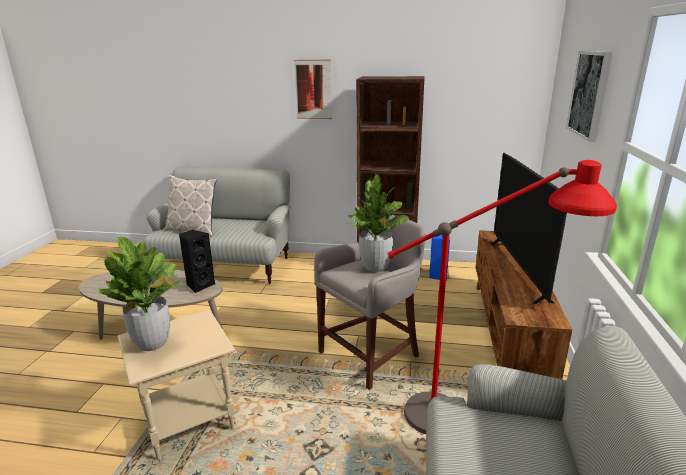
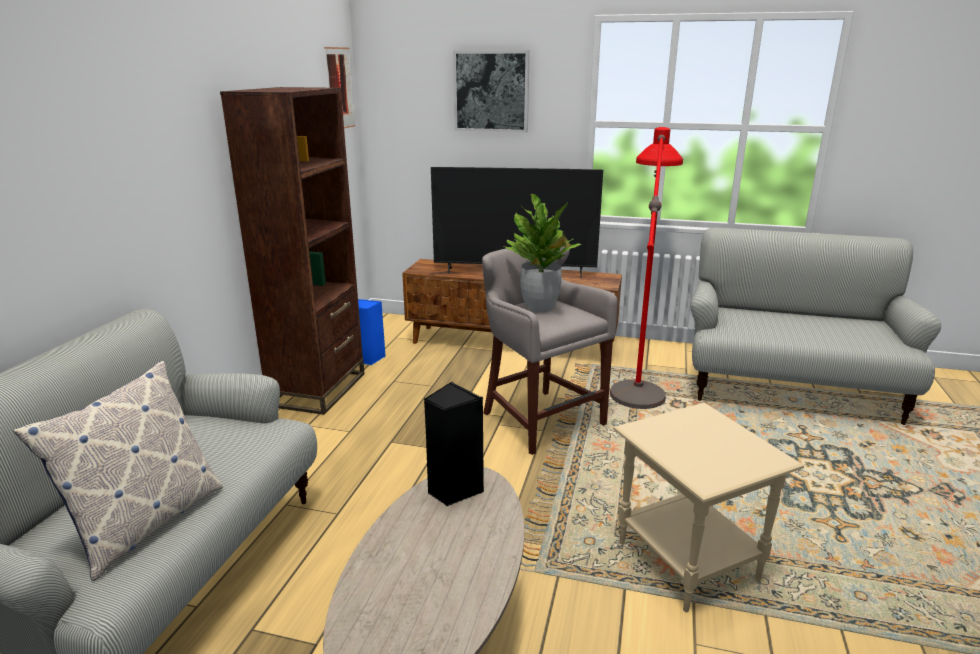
camera: 85 degrees left, 0 degrees up
(153, 343) = (716, 459): potted plant -> none
(313, 89) = (152, 124): picture -> picture (339, 88)

